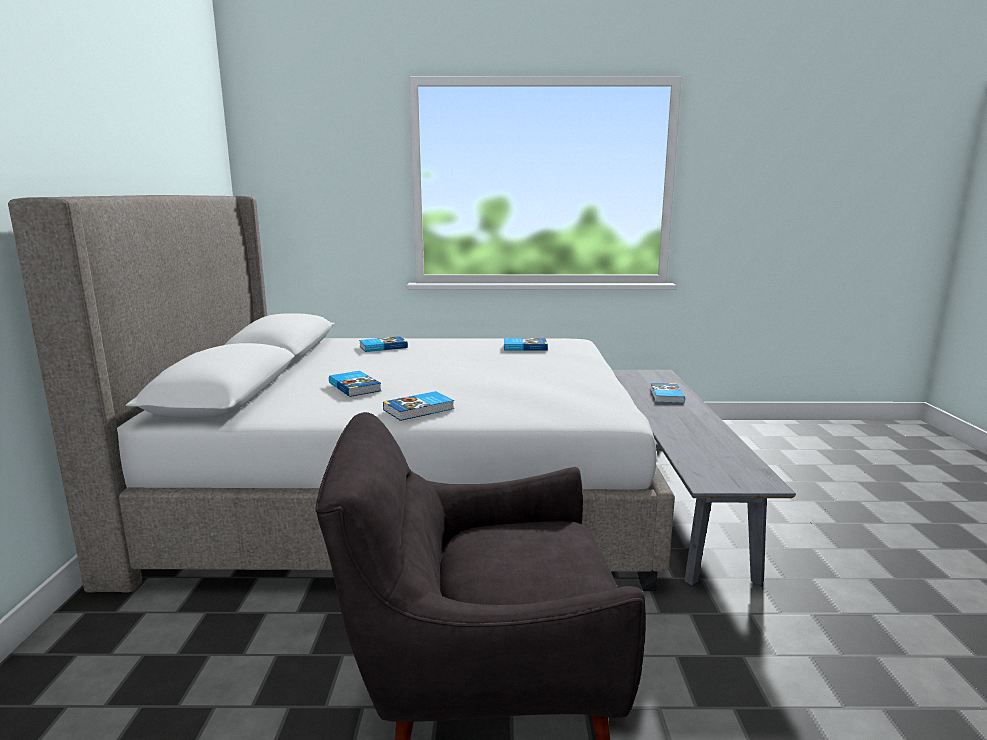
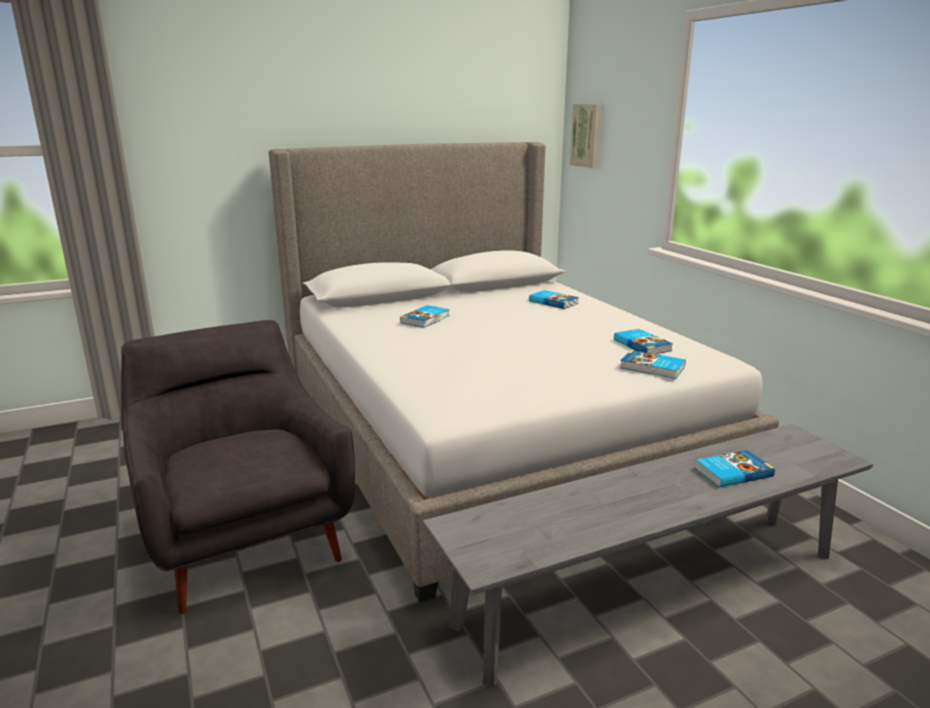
camera: 65 degrees right, 5 degrees up
(281, 188) = (587, 135): none -> picture
(419, 409) = (390, 346): book -> book (652, 368)

